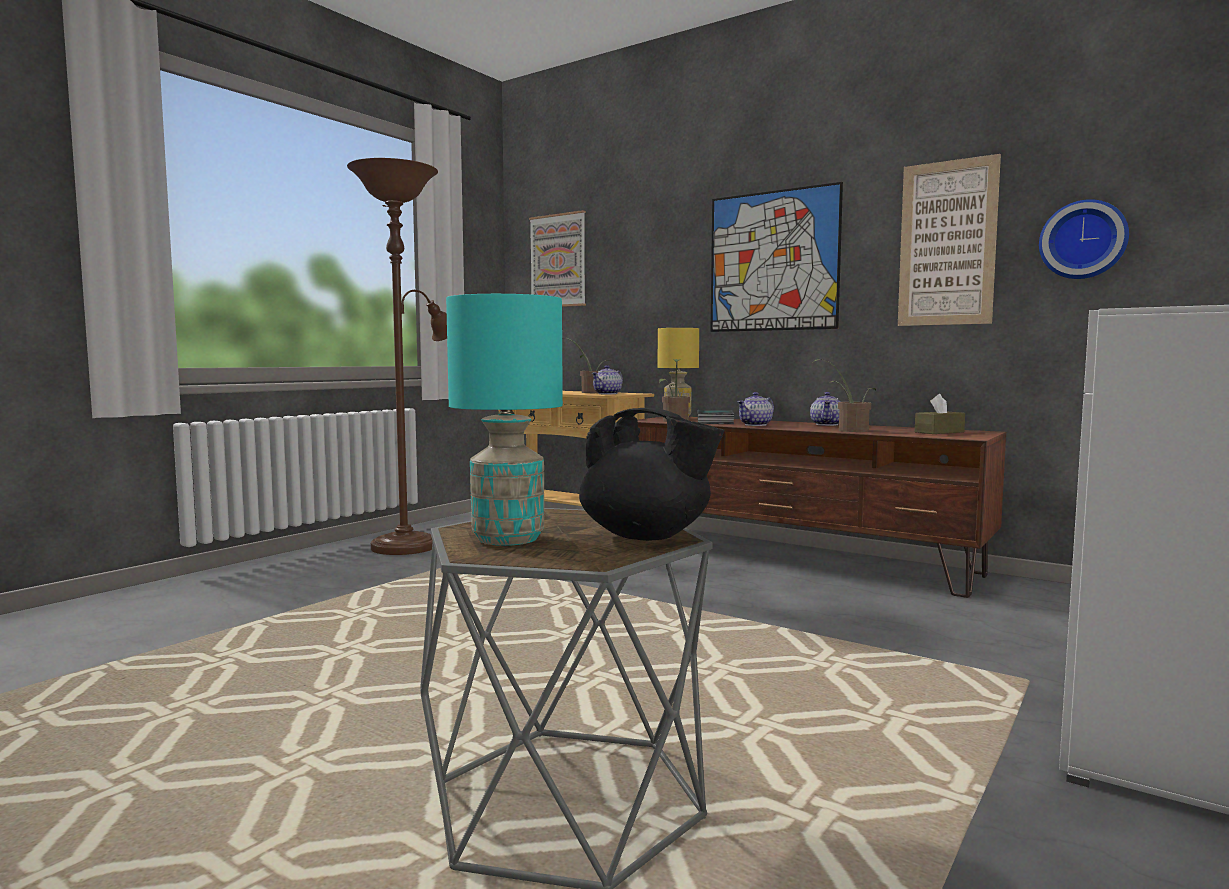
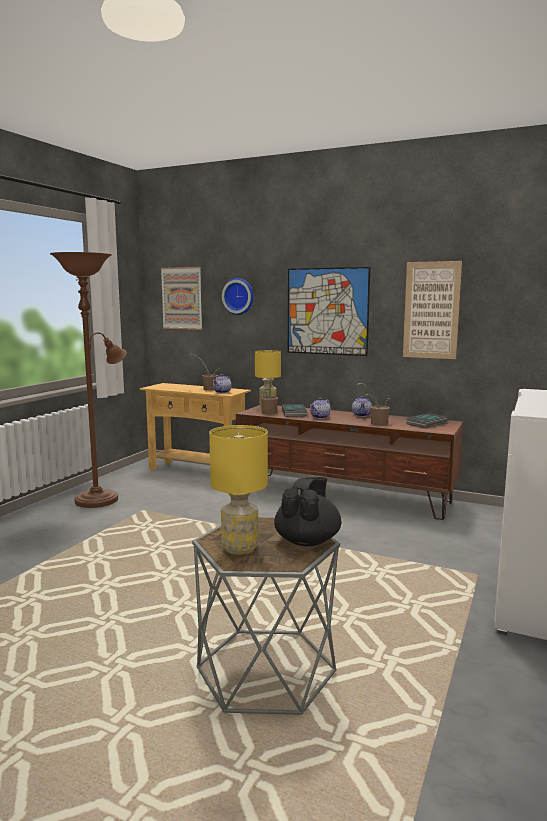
camera: 10 degrees left, 5 degrees up
(506, 539) = (239, 548): turquoise table lamp -> yellow table lamp
(647, 536) = (307, 541): black teapot -> black teapot turned 90 degrees counterclockwise
(939, 432) = (427, 424): brown tissue box -> book
(1083, 240) = (505, 315): wall clock -> wall clock (239, 296)

